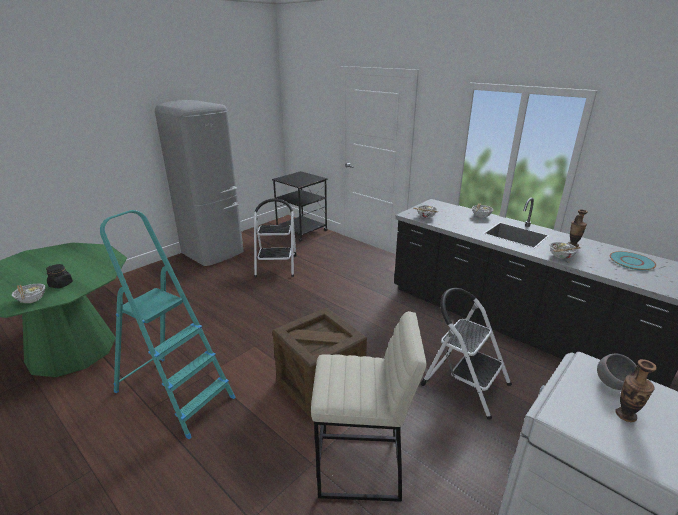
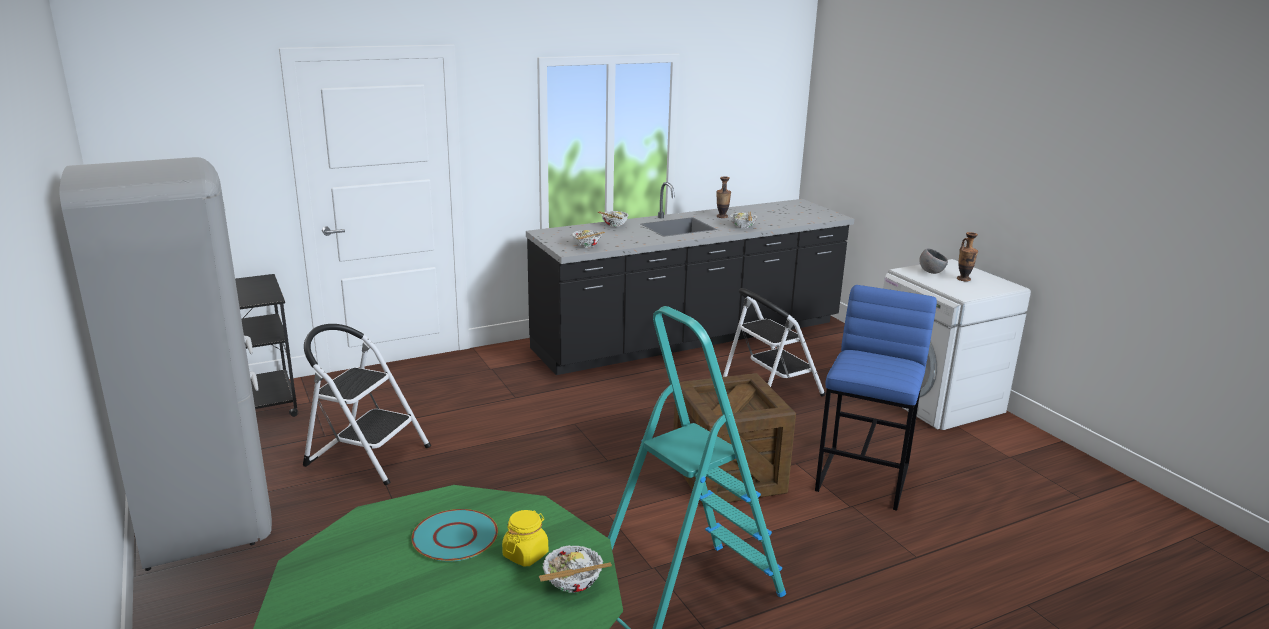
camera: 70 degrees left, 5 degrees down
(61, 284) = (525, 554): black jar -> yellow jar
(362, 466) = (863, 476): beige stool -> blue stool
(631, 262) = (770, 212): turquoise plate -> turquoise plate (455, 537)

